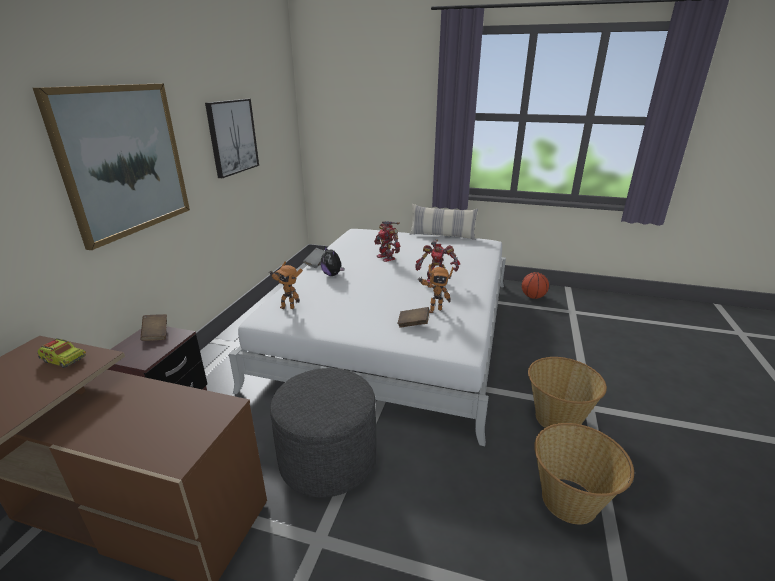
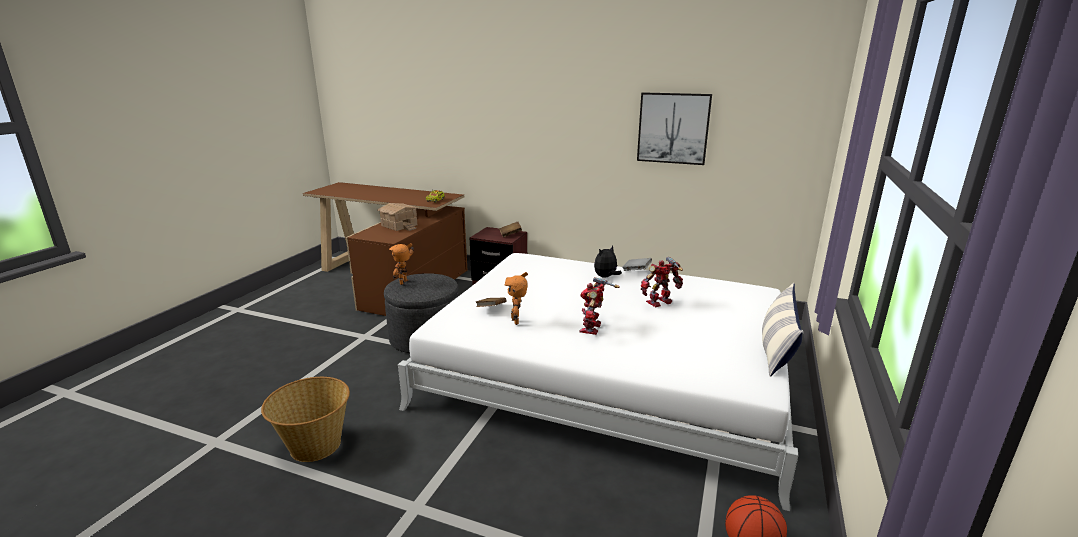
camera: 95 degrees right, 5 degrees down
(124, 161) = (545, 122): picture -> none
(131, 416) = (398, 225): none -> toy house
(288, 307) = (537, 263): toy robot -> toy robot (405, 282)
(557, 418) = (411, 470): basket -> none

